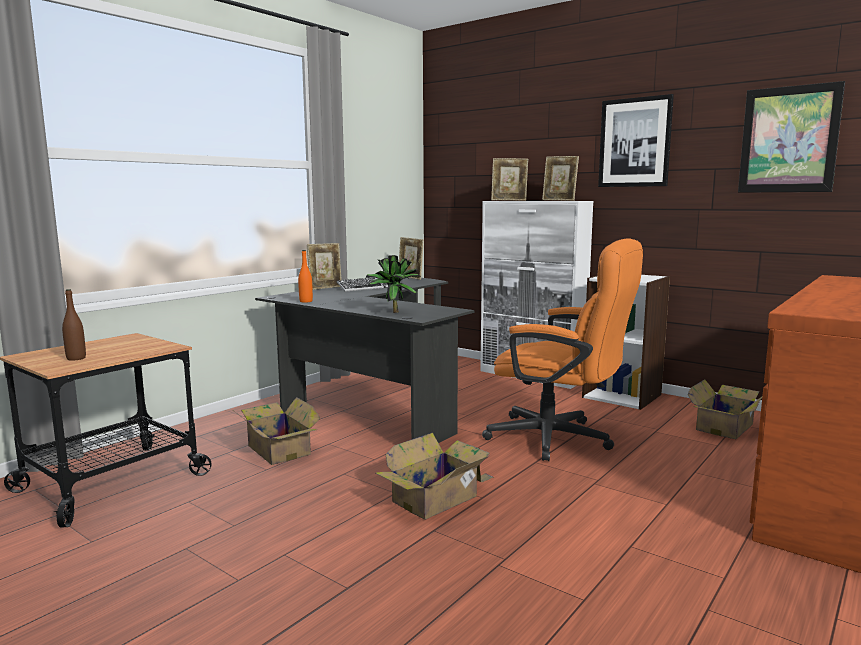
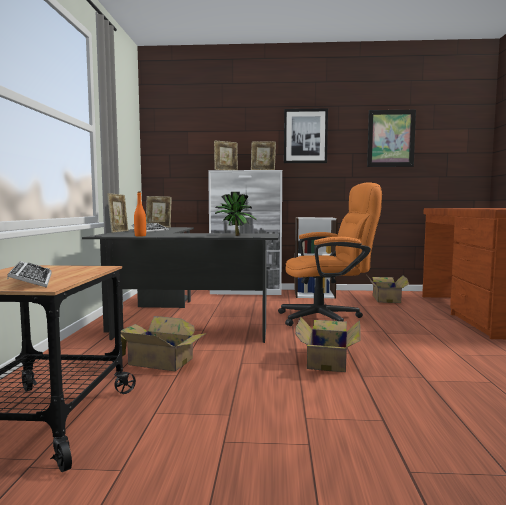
camera: 35 degrees left, 5 degrees down
(76, 358) = (31, 280): brown bottle -> keyboard

